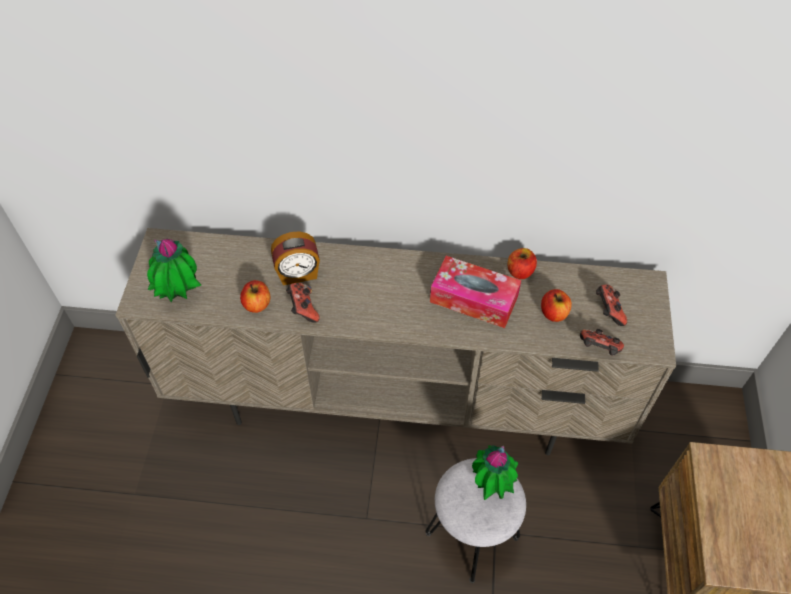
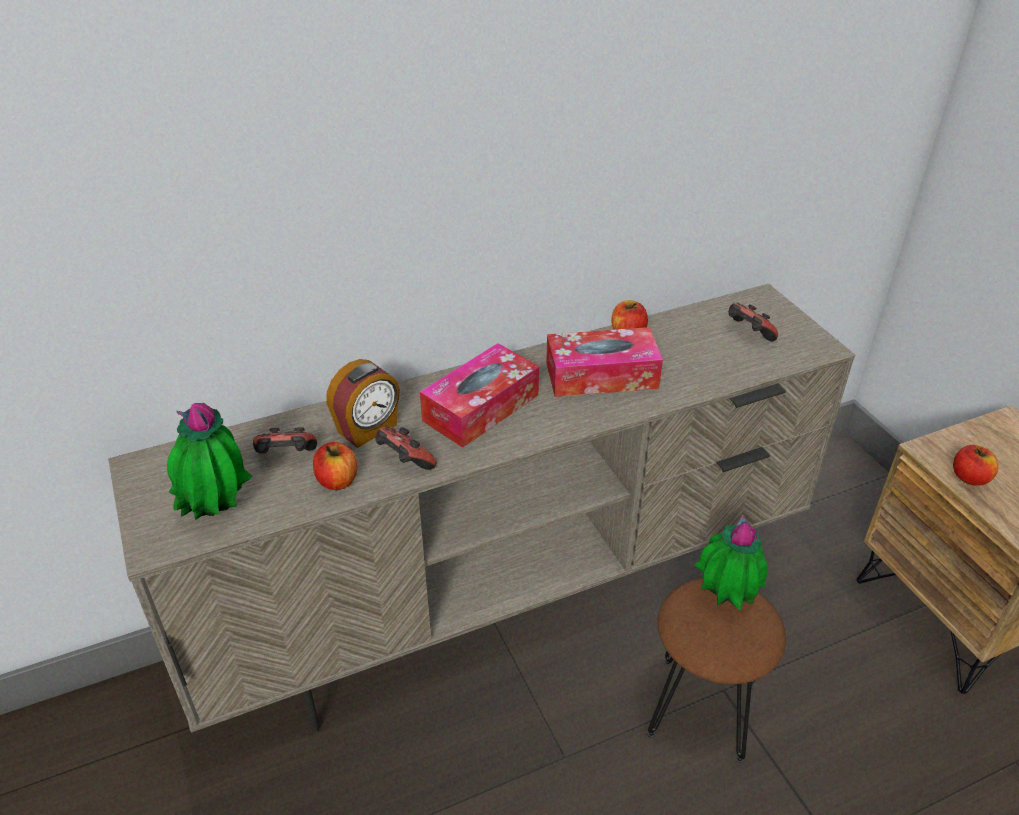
camera: 30 degrees left, 15 degrees down
(376, 289) = (481, 407): none -> tissue box
(472, 535) = (702, 707): grey stool -> brown stool
(554, 313) = (697, 356): apple -> apple (970, 477)
(598, 349) = (771, 370): game controller -> game controller (286, 458)

